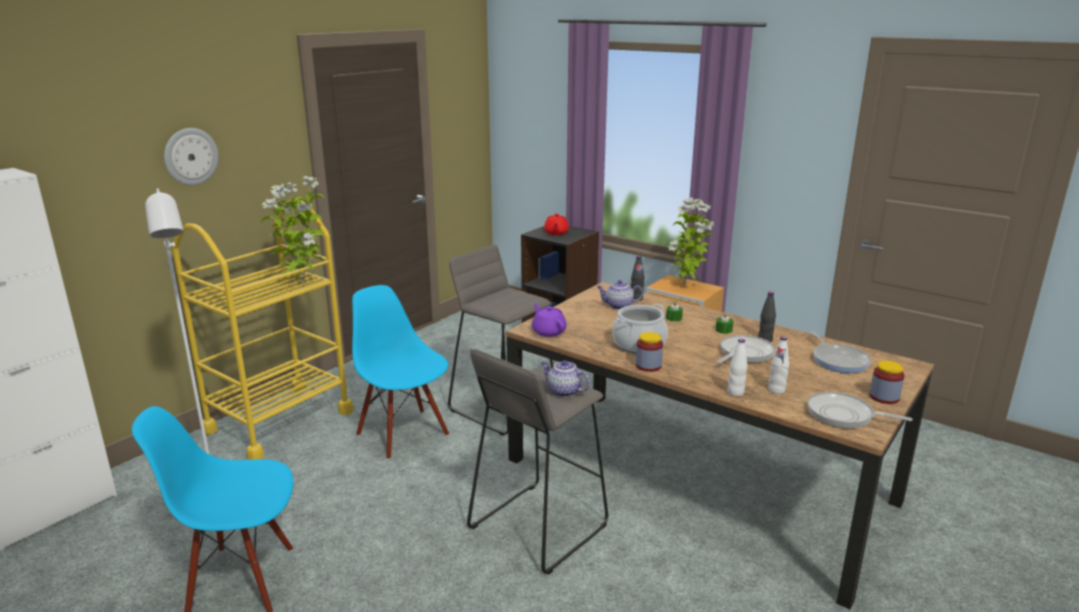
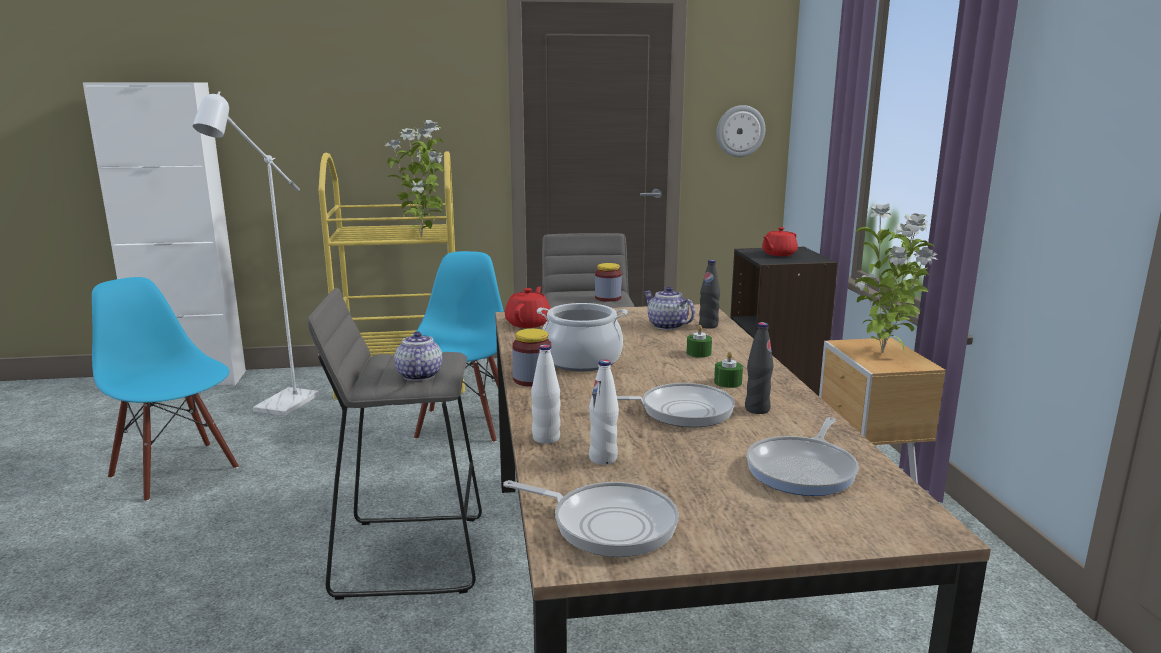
camera: 45 degrees right, 5 degrees down
(190, 156) = (370, 98): wall clock -> wall clock (740, 131)
(548, 331) = (529, 323): purple teapot -> red teapot
(844, 415) = (607, 524): frying pan -> frying pan turned 135 degrees clockwise
(884, 397) = (741, 538): jar -> jar (608, 298)

